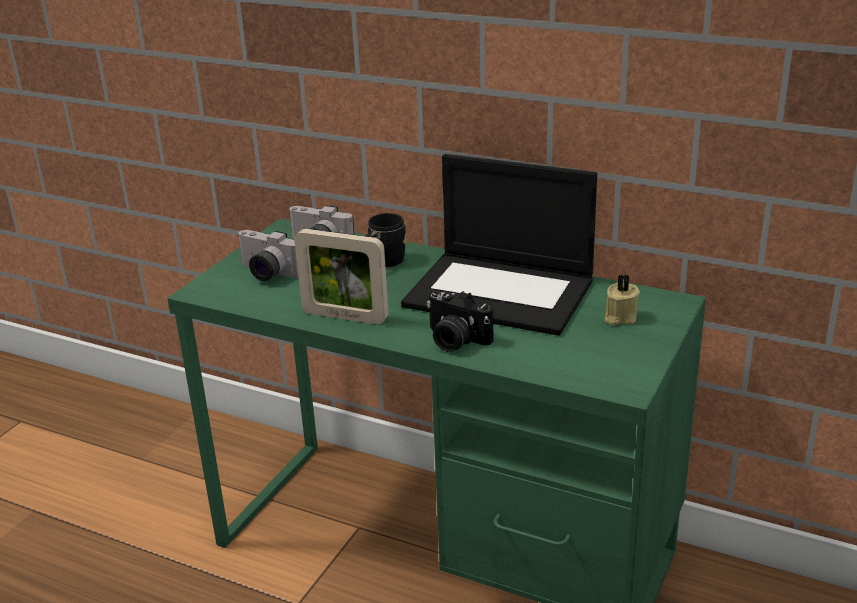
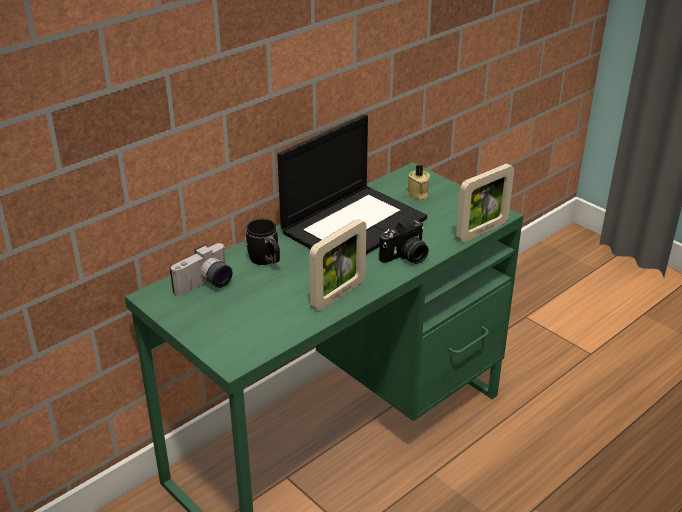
camera: 70 degrees left, 5 degrees up
(266, 274) = (232, 320): camera -> none
(566, 382) = (482, 231): none -> picture frame

